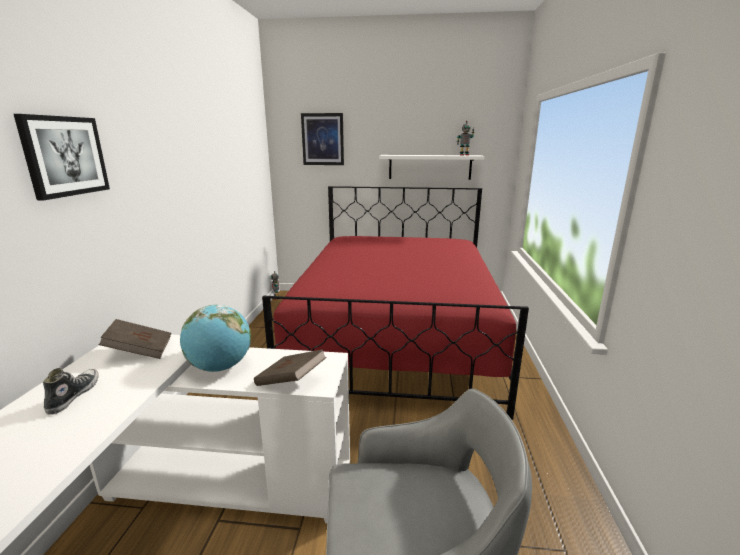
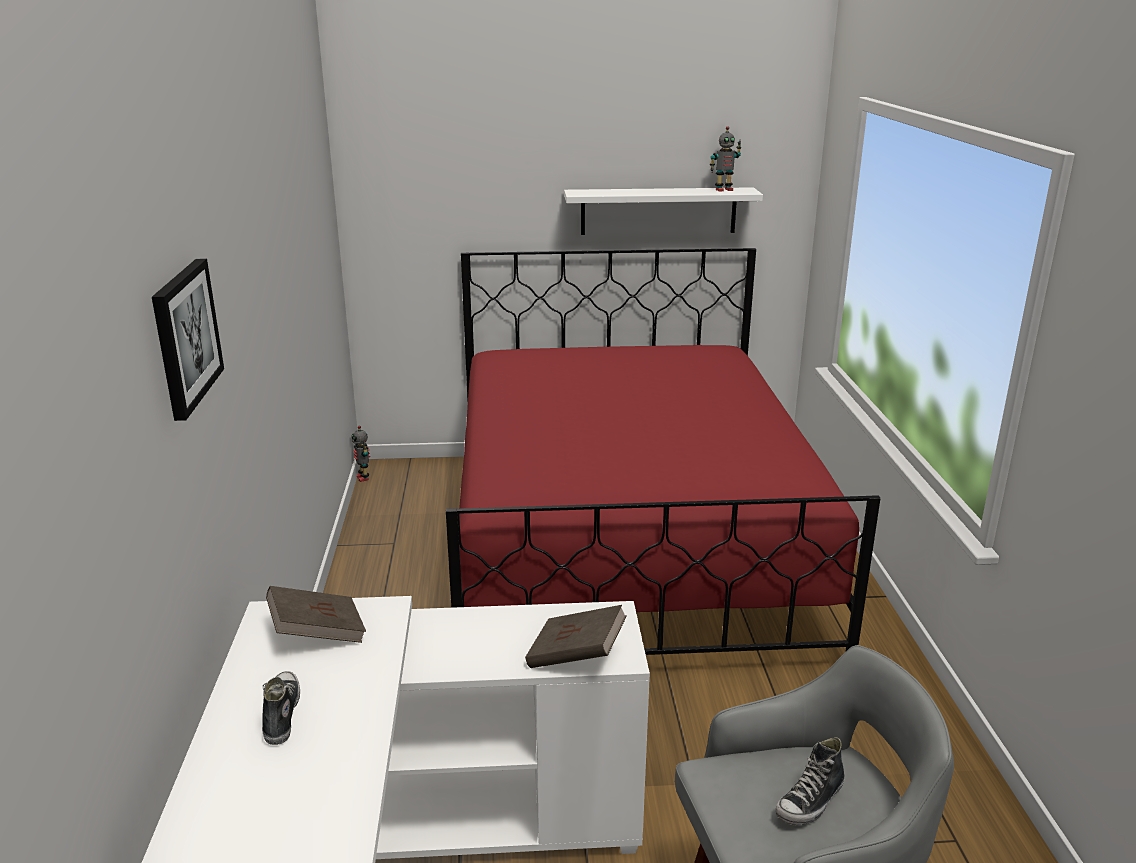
camera: 10 degrees left, 5 degrees up
(220, 367) = (454, 645): globe -> none
(323, 139) = (448, 161): picture -> none
(417, 511) = (810, 801): none -> shoe

